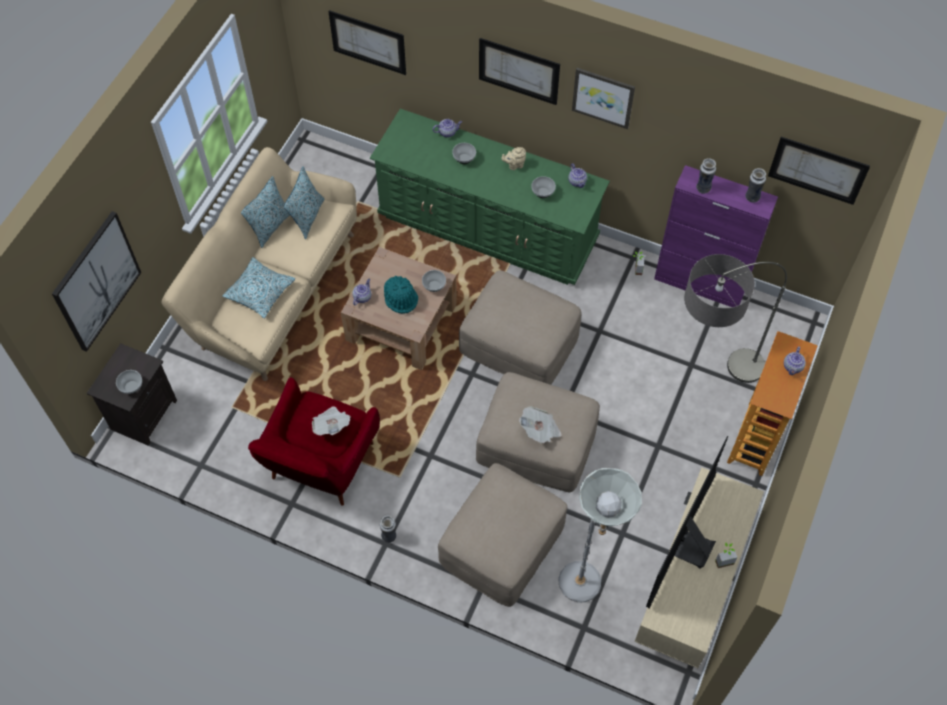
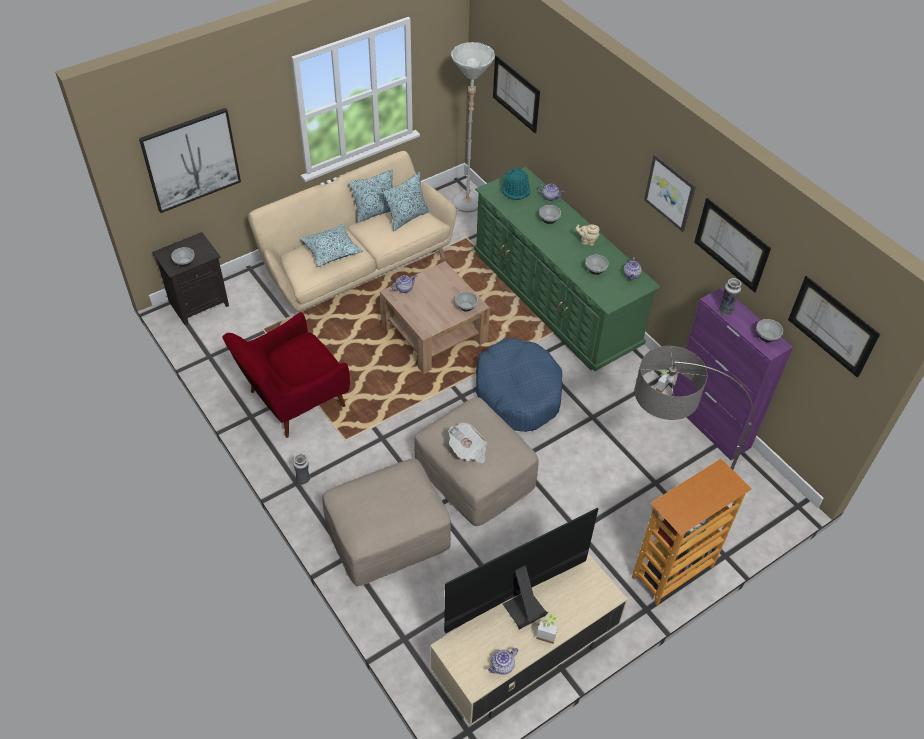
camera: 30 degrees right, 10 degrees down
(331, 426) = (307, 363): newspaper -> none
(401, 298) = (433, 303): turquoise hat -> turquoise hat (516, 190)
(518, 71) = (613, 148): picture -> picture (731, 244)
(519, 342) = (518, 393): beige ottoman -> blue dog bed
(585, 590) = (428, 609): grey floor lamp -> grey floor lamp (467, 207)
(751, 197) = (766, 336): vase -> bowl
(792, 367) = (713, 494): teapot -> teapot (502, 666)

